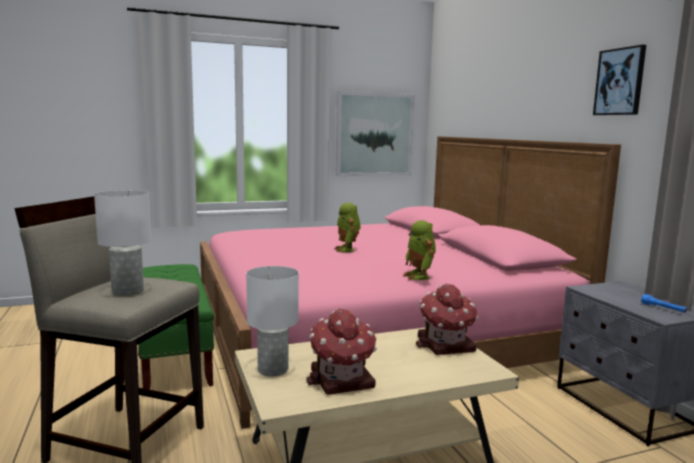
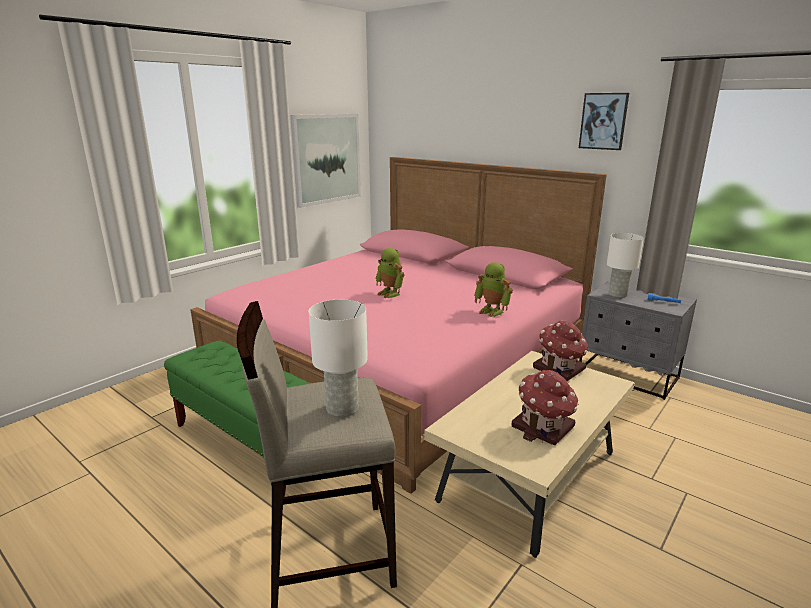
camera: 30 degrees left, 10 degrees up
(273, 370) = (484, 437): white table lamp -> white table lamp (618, 294)

